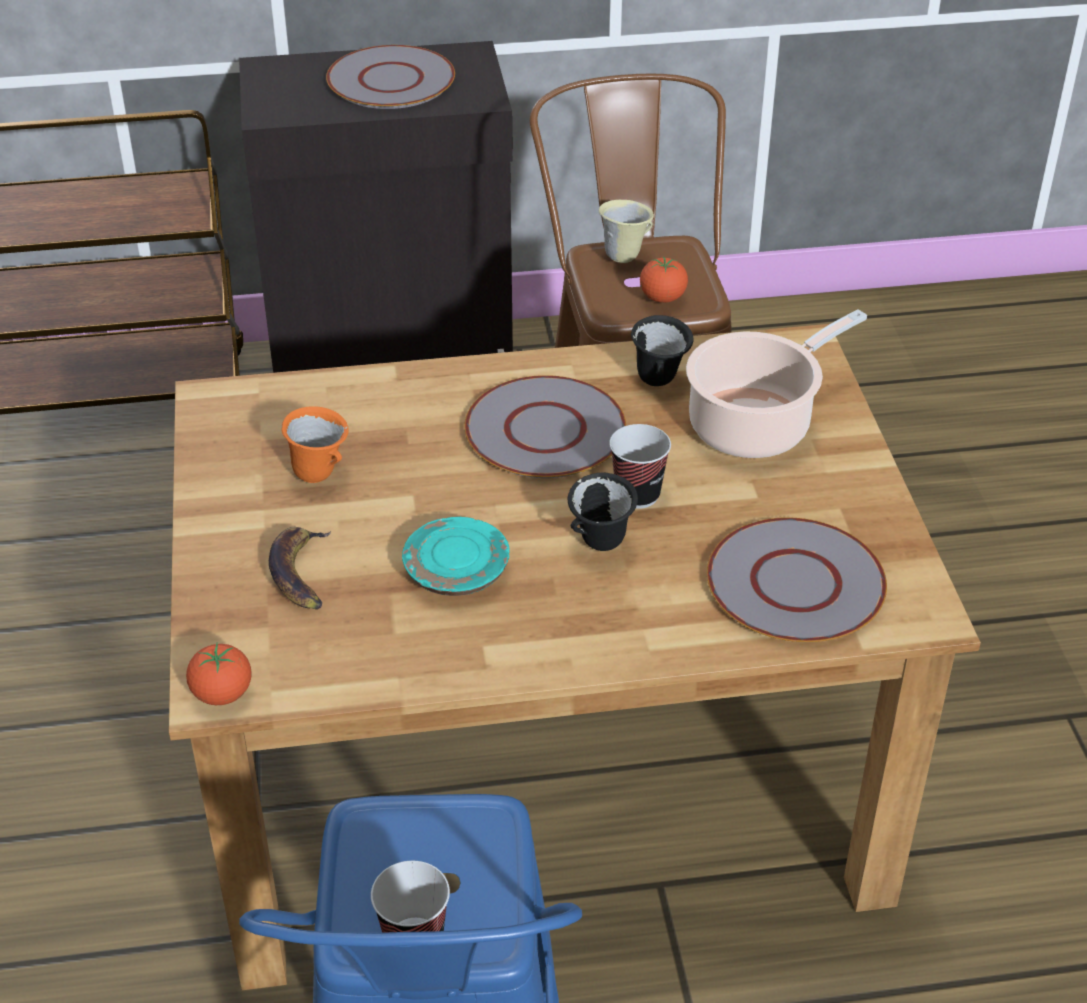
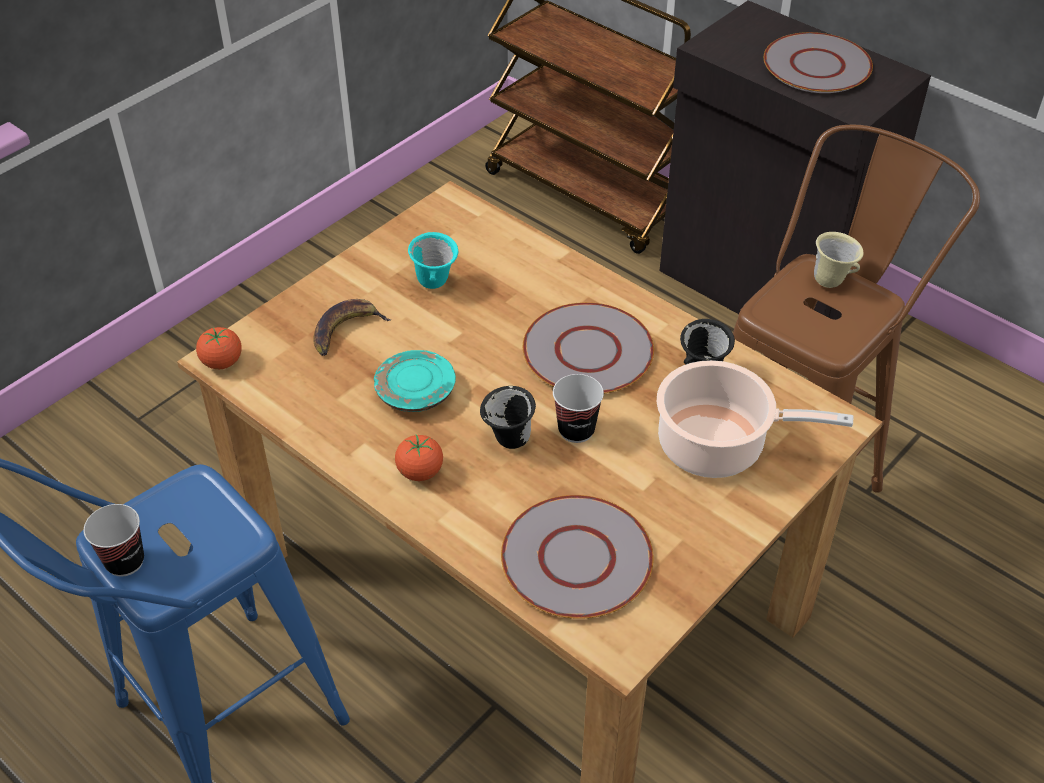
camera: 50 degrees right, 5 degrees up
(320, 475) = (435, 285): orange mug -> turquoise mug
(662, 298) = (811, 326): tomato -> tomato (420, 472)

